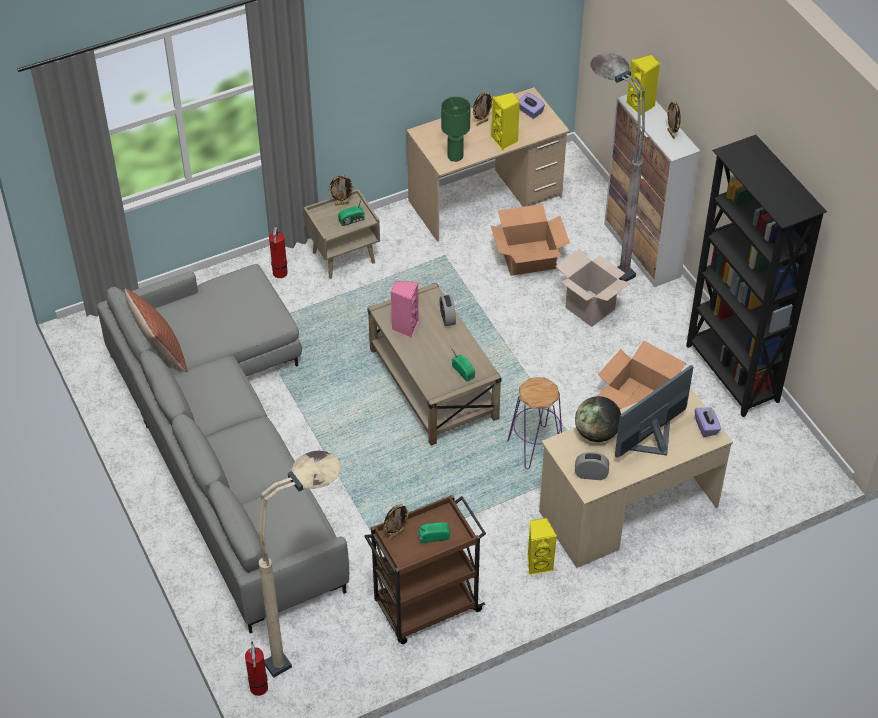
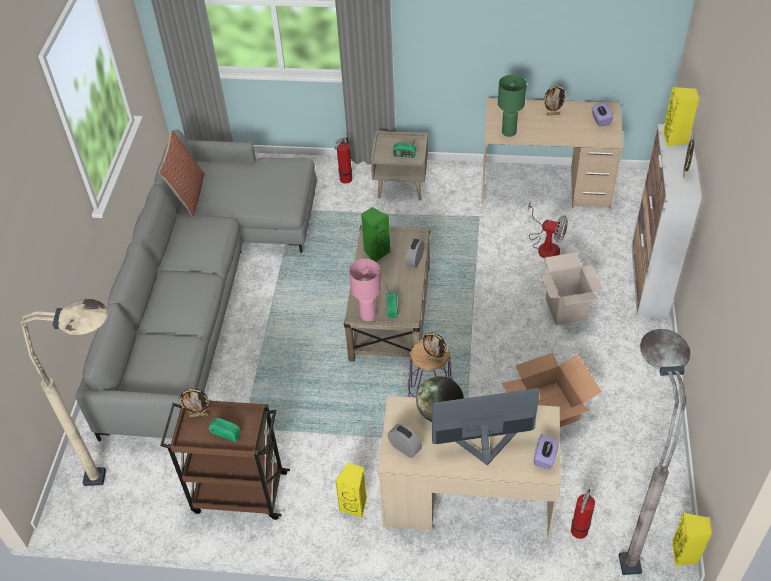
camera: 35 degrees right, 0 degrees up
(259, 690) = (66, 489): fire extinguisher -> fire extinguisher (578, 532)
(342, 203) = (407, 139): picture frame -> picture frame (434, 359)
(405, 327) = (376, 252): pink speaker -> green speaker
(446, 387) = (367, 315): none -> pink table lamp
(505, 141) = (560, 135): yellow speaker -> yellow speaker (685, 555)
(528, 257) = (545, 245): cardboard box -> fan
(602, 253) = (611, 268): grey floor lamp -> grey floor lamp (622, 525)
(731, 374) = (652, 423): black bookcase -> none

